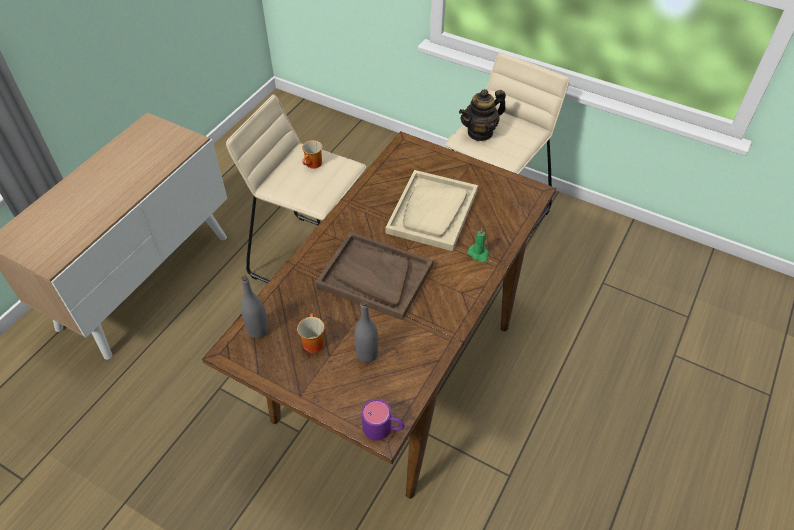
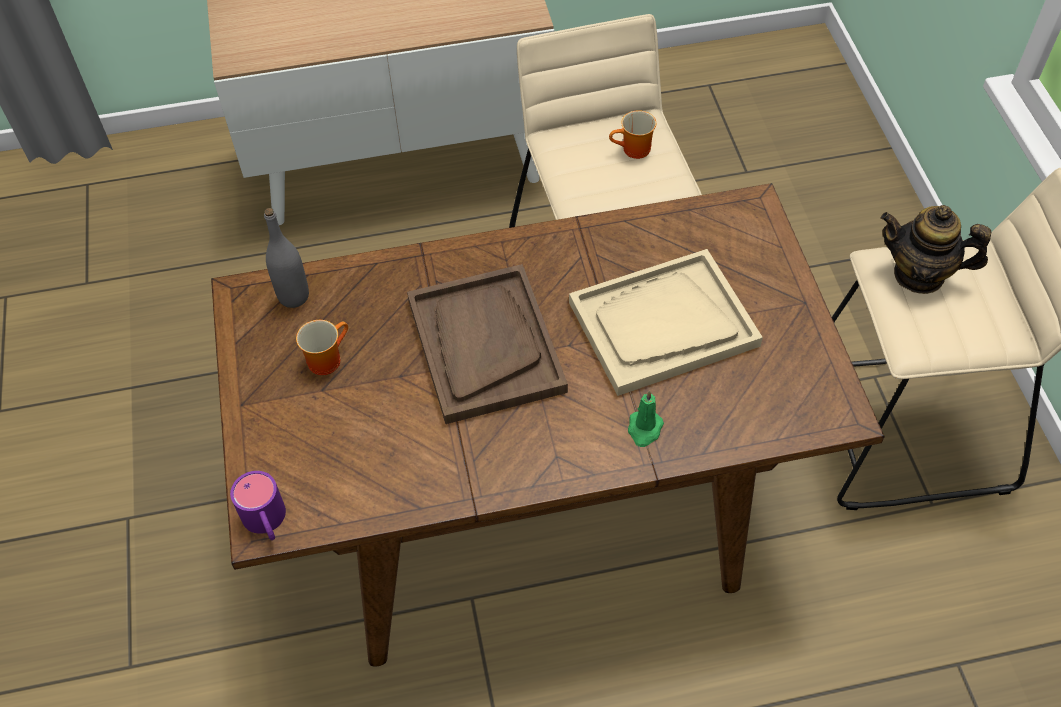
camera: 50 degrees right, 5 degrees up
(367, 354) = (358, 426): grey bottle -> none

